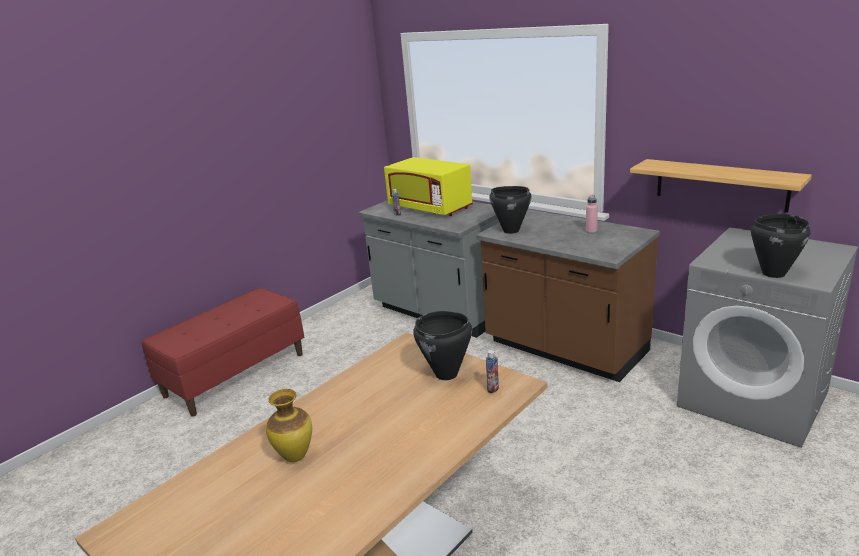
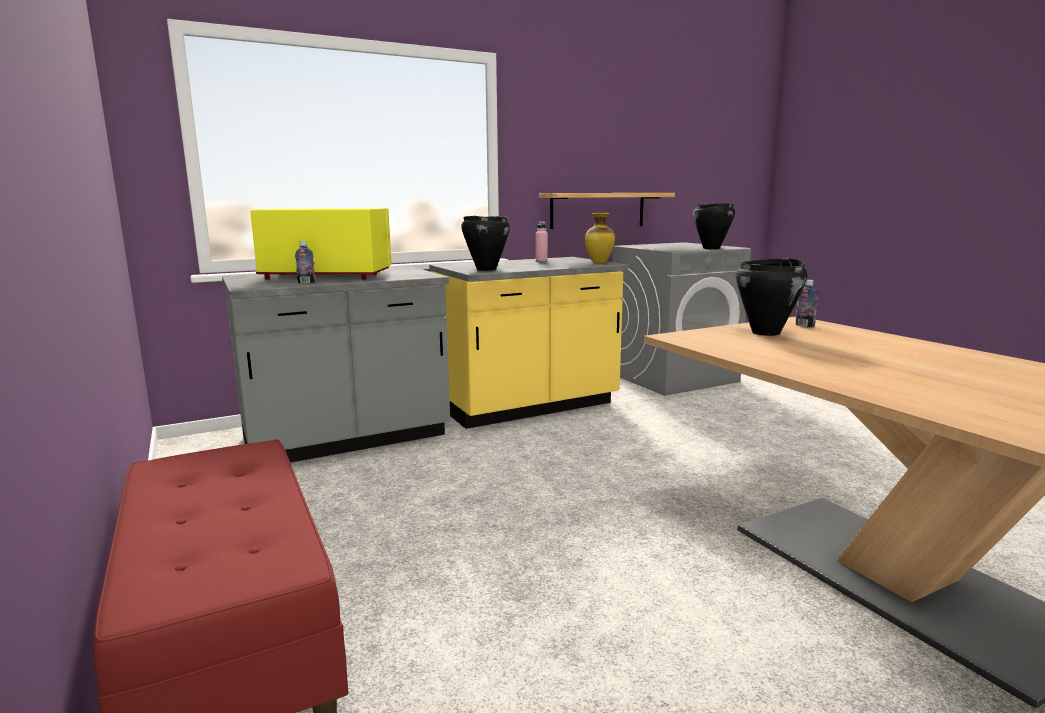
camera: 70 degrees left, 10 degrees down
(295, 456) = (955, 389): vase -> vase (598, 262)
(430, 208) = (326, 276): yellow microwave -> yellow microwave turned 150 degrees counterclockwise
(565, 348) = (528, 406): brown counter -> yellow counter

